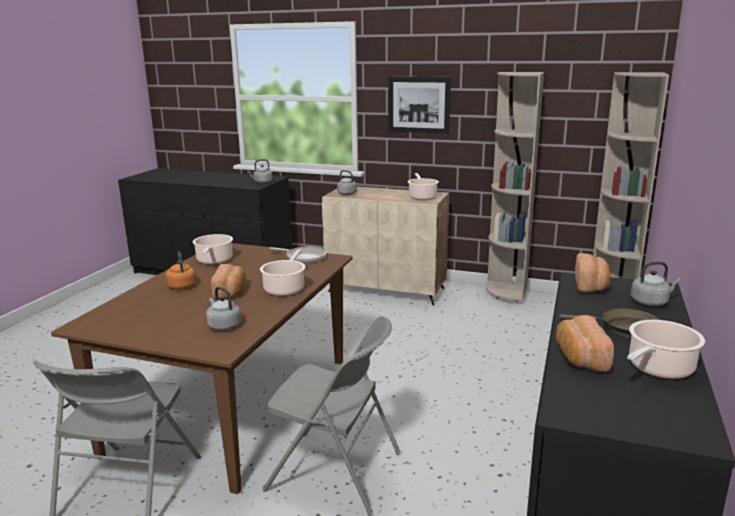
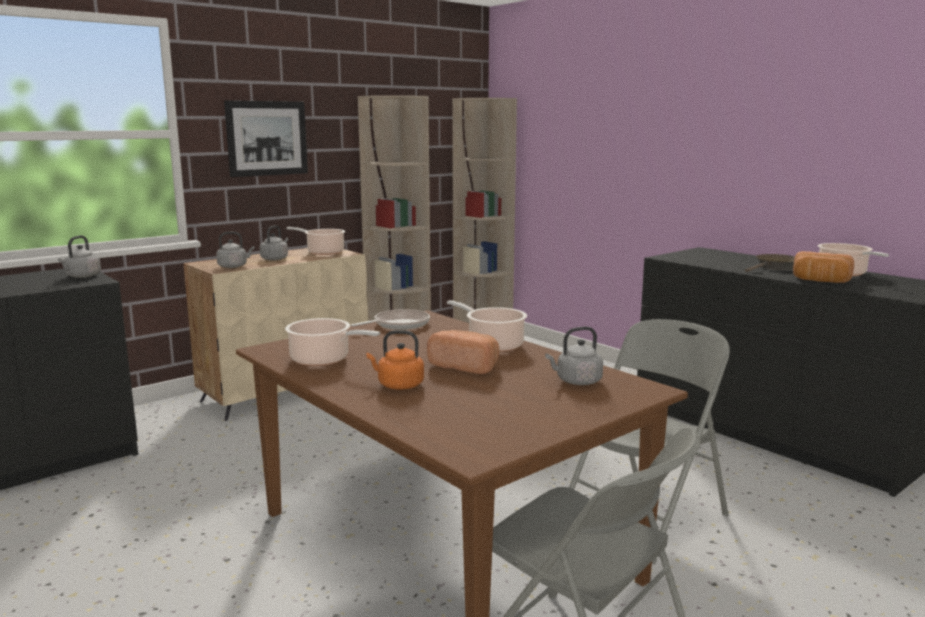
camera: 60 degrees left, 5 degrees down
(591, 285) = (684, 258): bread -> none
(651, 302) = (729, 256): grey kettle -> grey kettle (275, 259)

